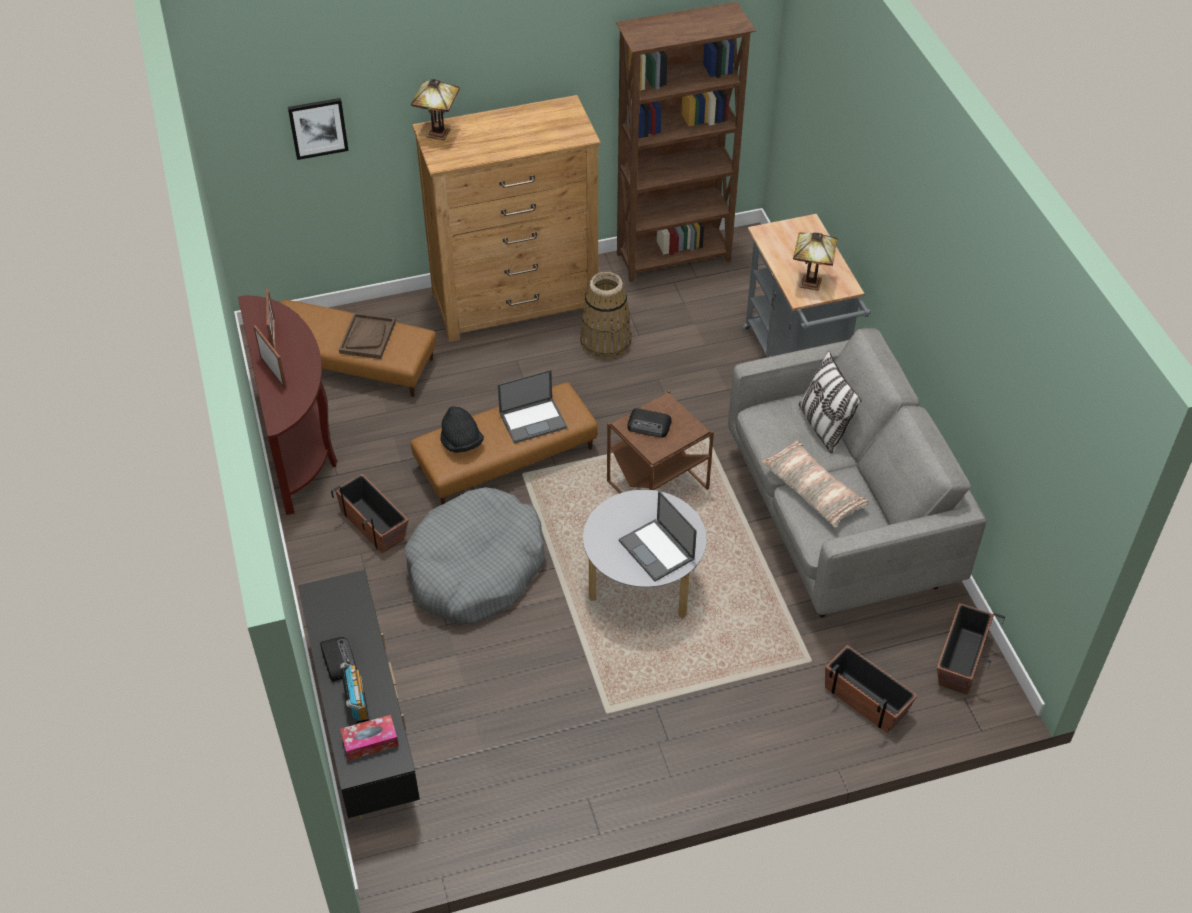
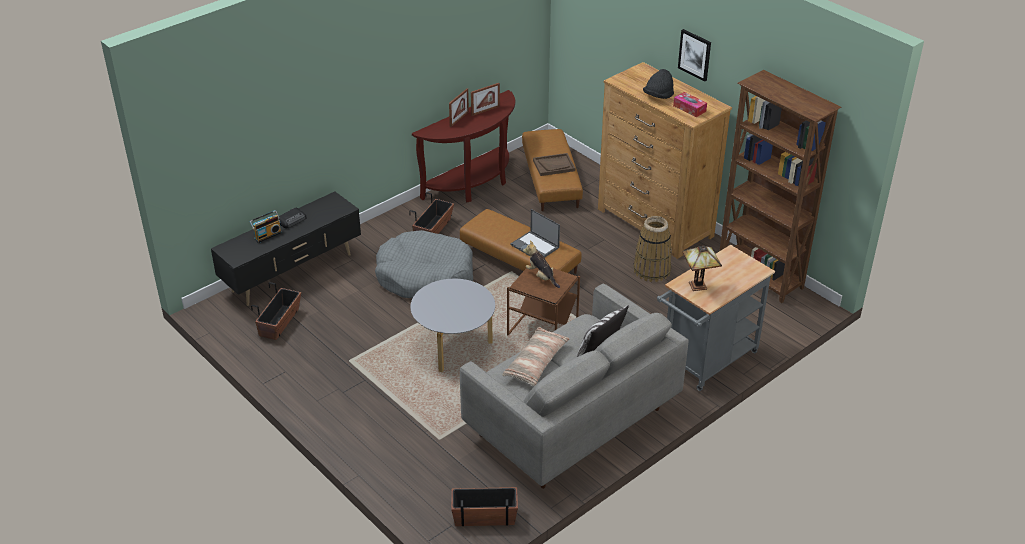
camera: 65 degrees right, 10 degrees down
(318, 127) = (603, 32): picture -> picture (695, 54)
(370, 742) = (244, 247): tissue box -> tissue box (689, 108)
(437, 132) = (643, 71): table lamp -> none
(461, 442) = (496, 225): black hat -> black hat (658, 96)
(649, 426) = (541, 277): radio -> plush toy
(657, 550) = (444, 313): laptop -> none
(865, 700) = (421, 474): planter -> planter (280, 322)

